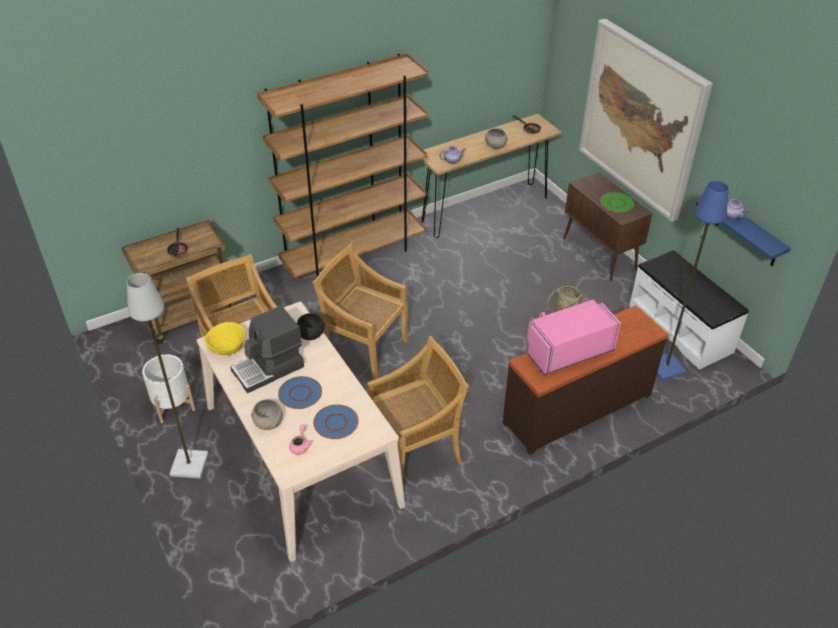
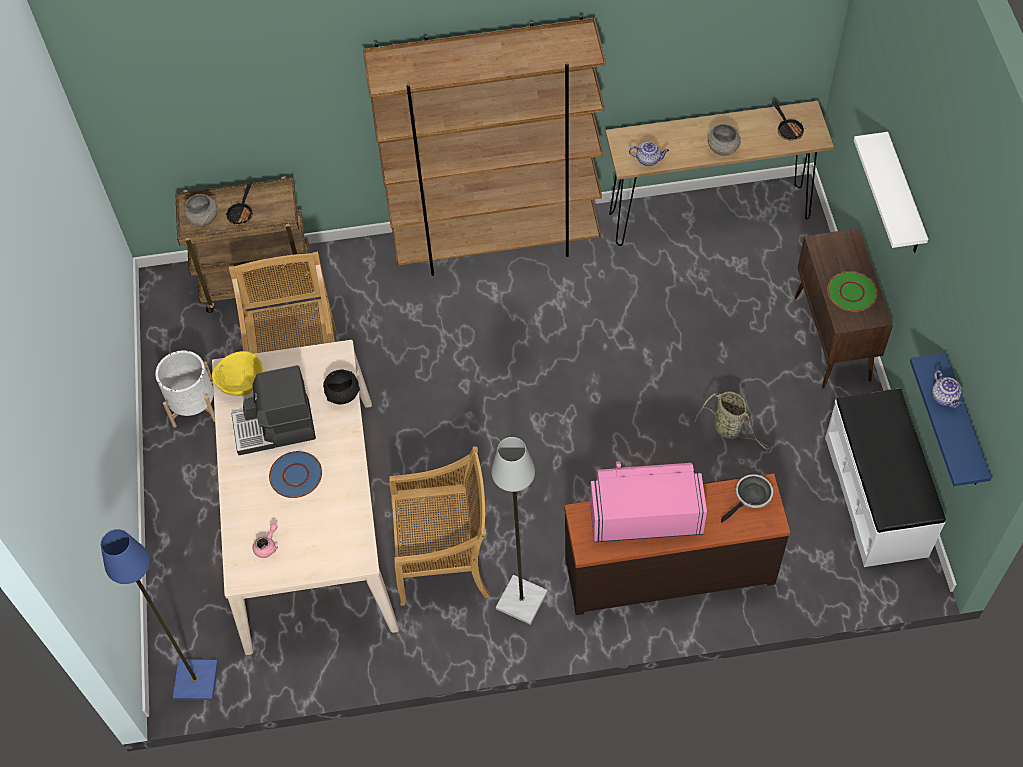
camera: 25 degrees right, 15 degrees up
(189, 464) = (184, 493): grey floor lamp -> grey floor lamp (521, 599)
(268, 422) = (246, 503): grey bowl -> grey bowl (203, 218)
(335, 422) = (318, 528): blue plate -> none
(364, 348) = (445, 396): beige chair -> none
(630, 321) = (751, 497): none -> frying pan
(642, 119) = (903, 197): picture -> white shelf
(665, 367) = (819, 549): blue floor lamp -> blue floor lamp (195, 679)

